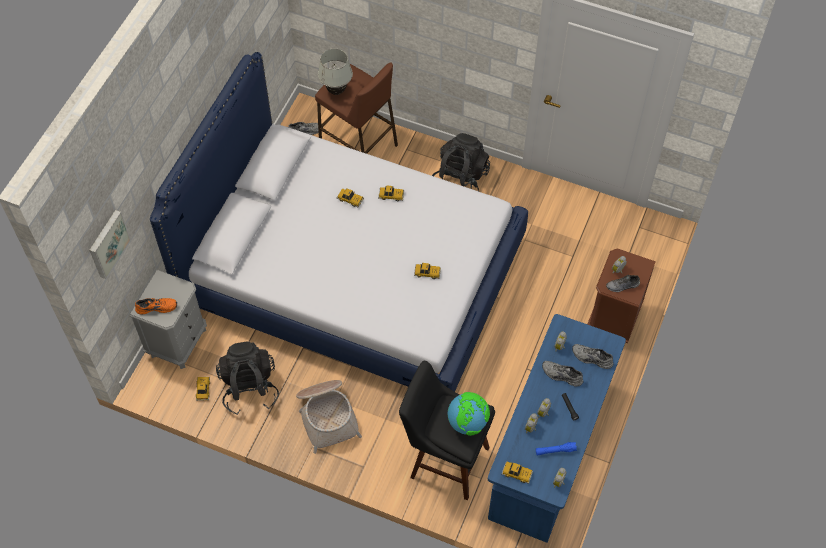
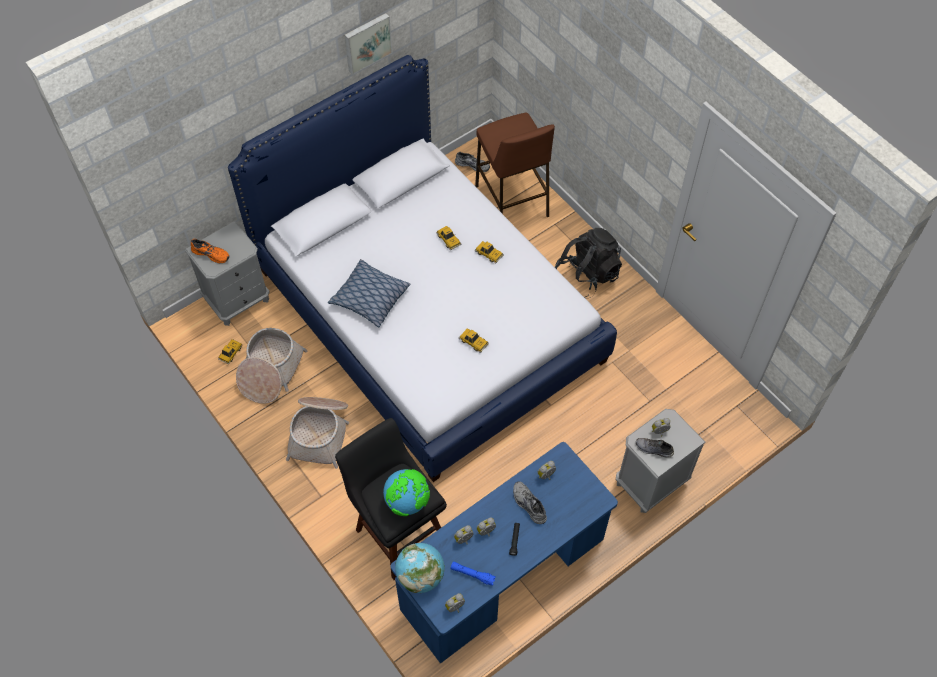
camera: 30 degrees right, 0 degrees up
(107, 243) = (165, 167): picture -> picture (367, 42)
(249, 388) = (270, 372): black backpack -> basket
(318, 279) = (370, 298): none -> pillow
(336, 91) = (497, 133): white table lamp -> none
(517, 473) = (420, 576): toy car -> globe
(591, 359) = (569, 504): grey shoe -> none
(613, 320) = (650, 483): brown nightstand -> grey nightstand

